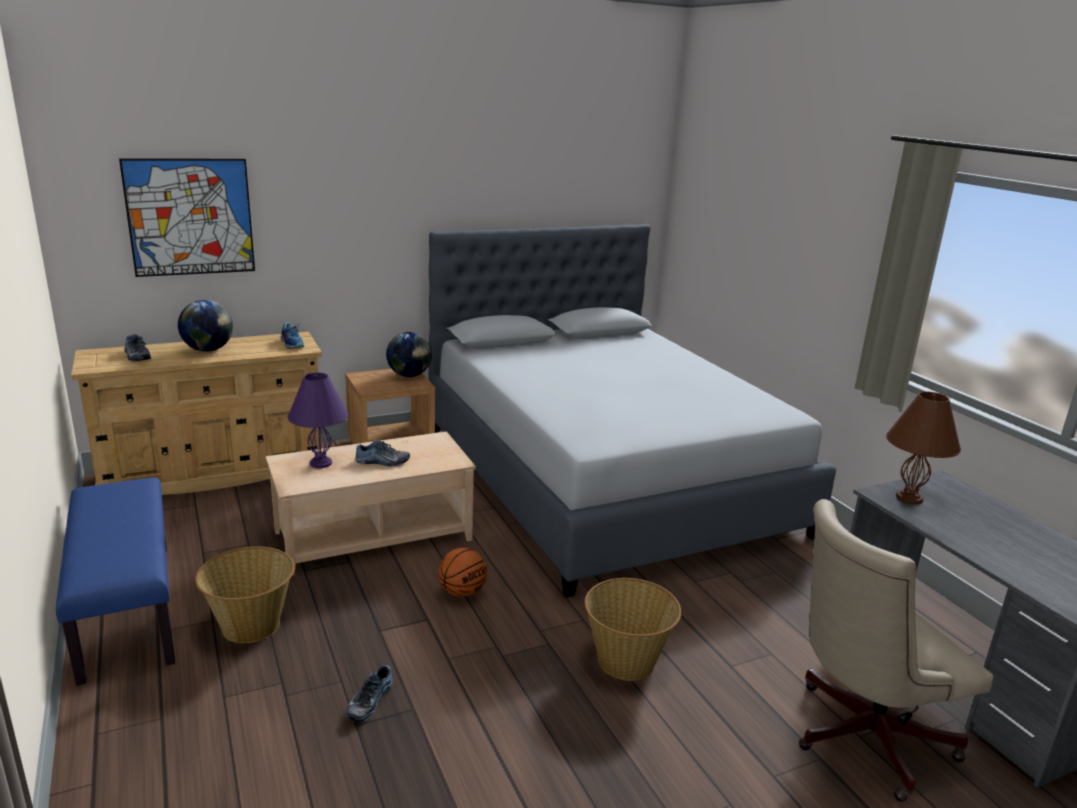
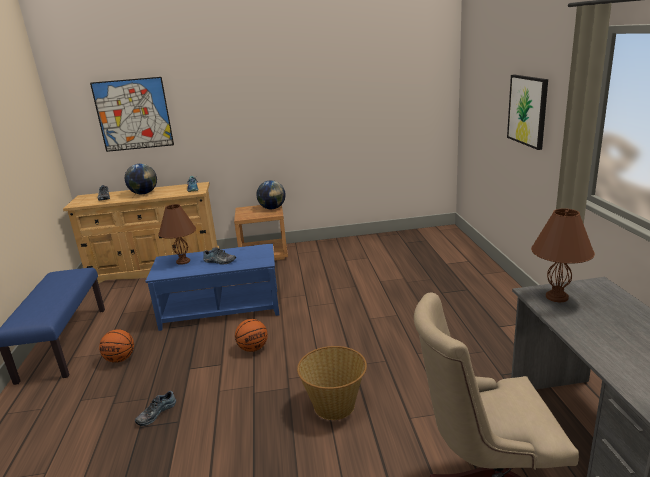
camera: 20 degrees right, 0 degrees up
(251, 626) = (120, 359): basket -> basketball
(321, 463) = (183, 261): purple table lamp -> brown table lamp
(373, 536) = (220, 309): beige coffee table -> blue coffee table
(604, 477) = (391, 277): grey bed -> none
(802, 255) = (528, 110): none -> picture

